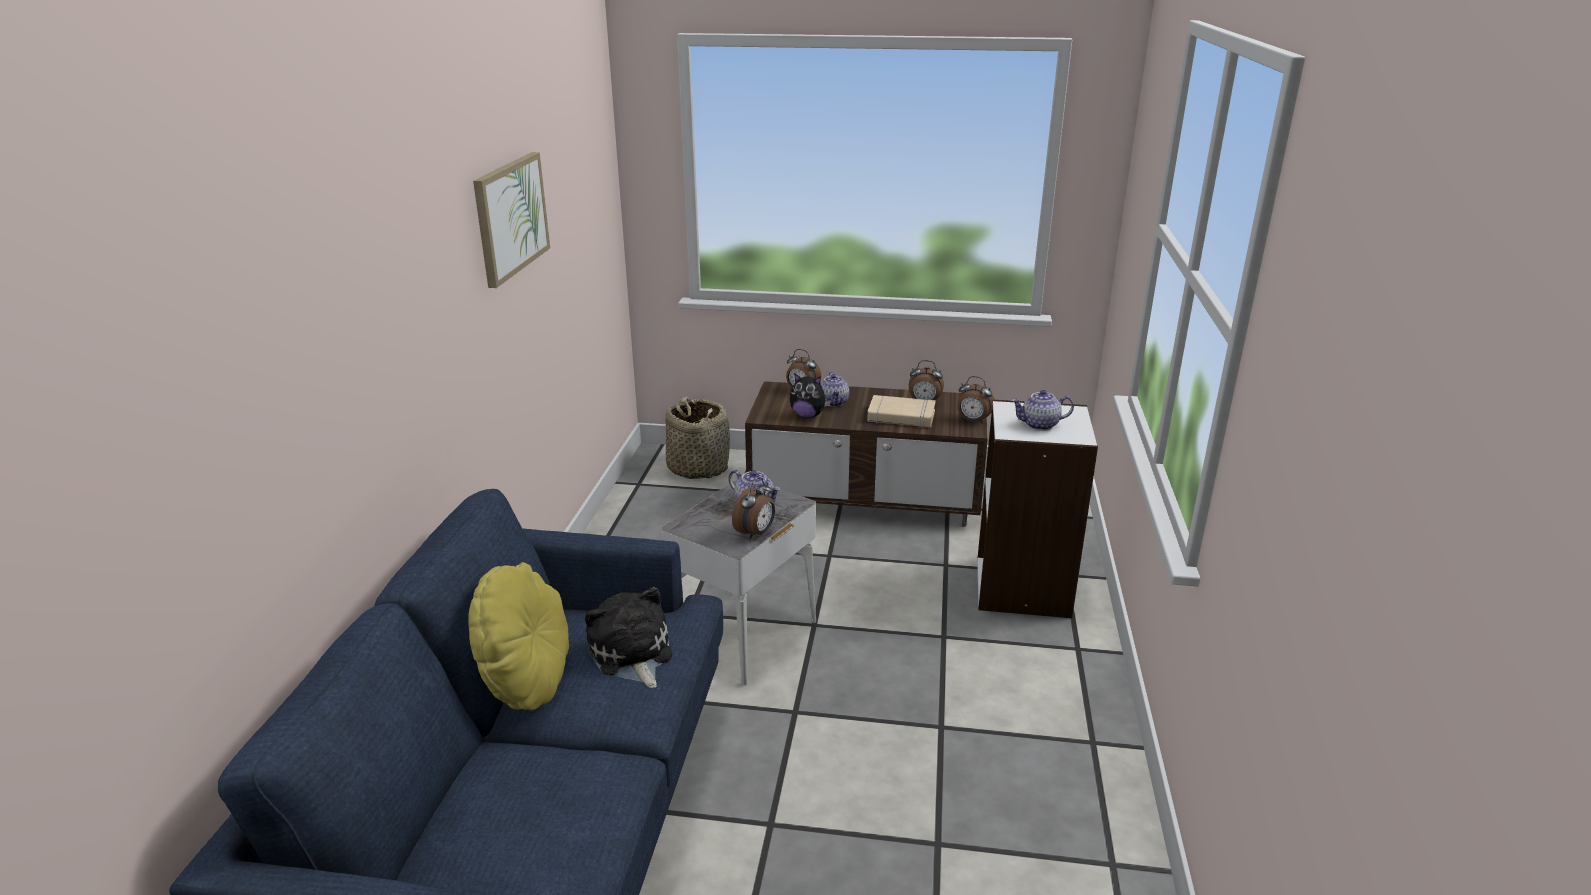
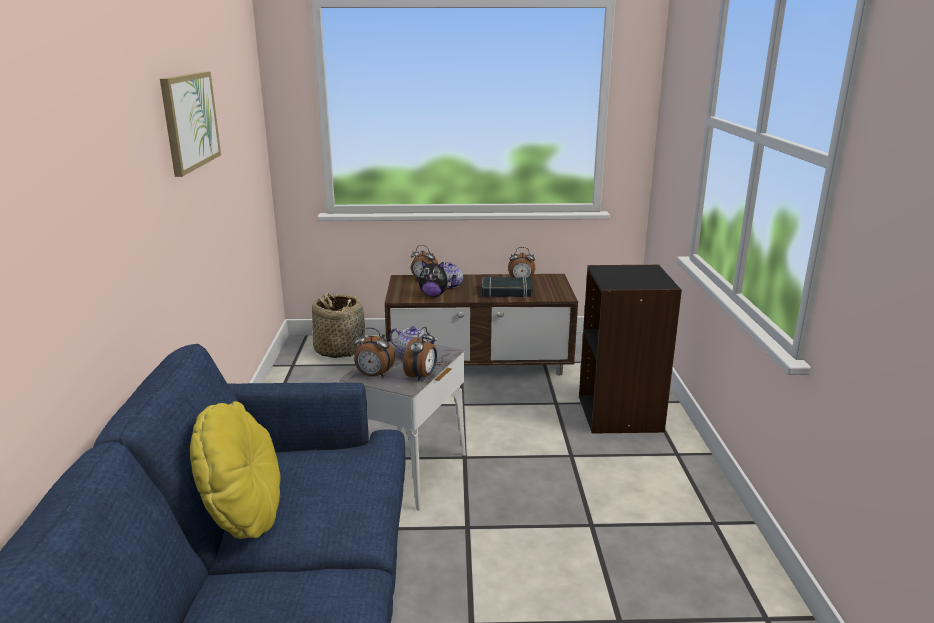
camera: 10 degrees left, 5 degrees down
(631, 655) = (337, 482): plush toy -> none
(901, 417) = (507, 291): beige book -> black book
(973, 421) = (562, 291): alarm clock -> alarm clock (373, 376)
(1024, 587) = (621, 414): white bookcase -> black bookcase
(1039, 425) = (631, 278): teapot -> none

